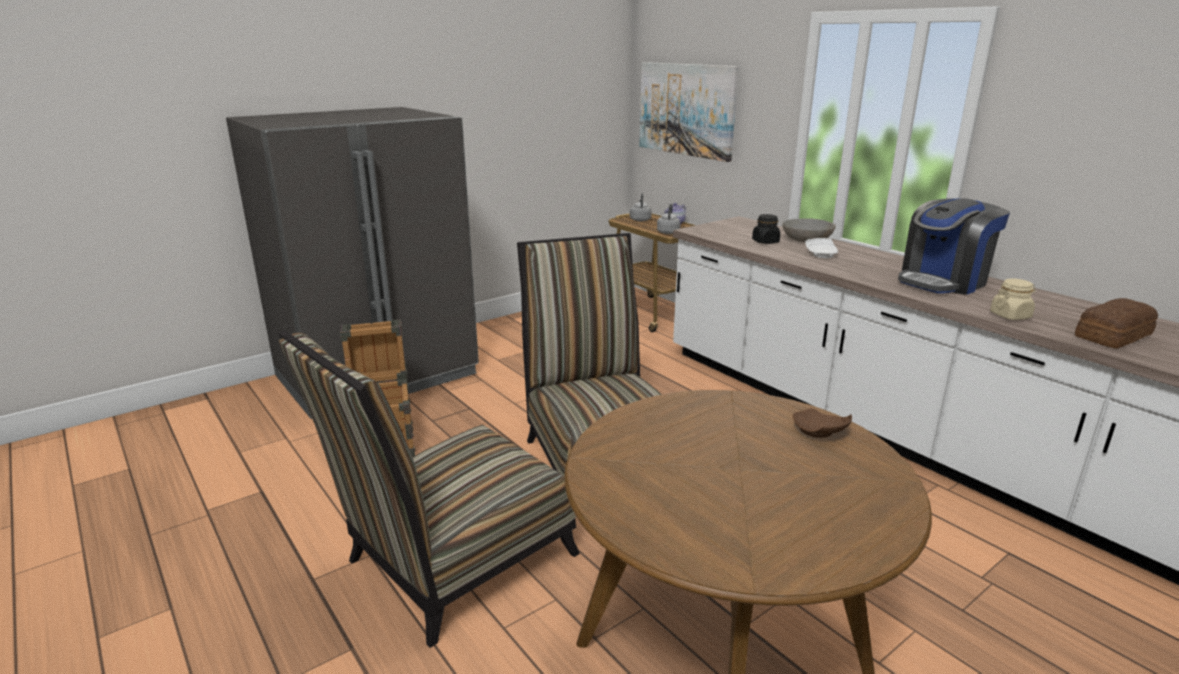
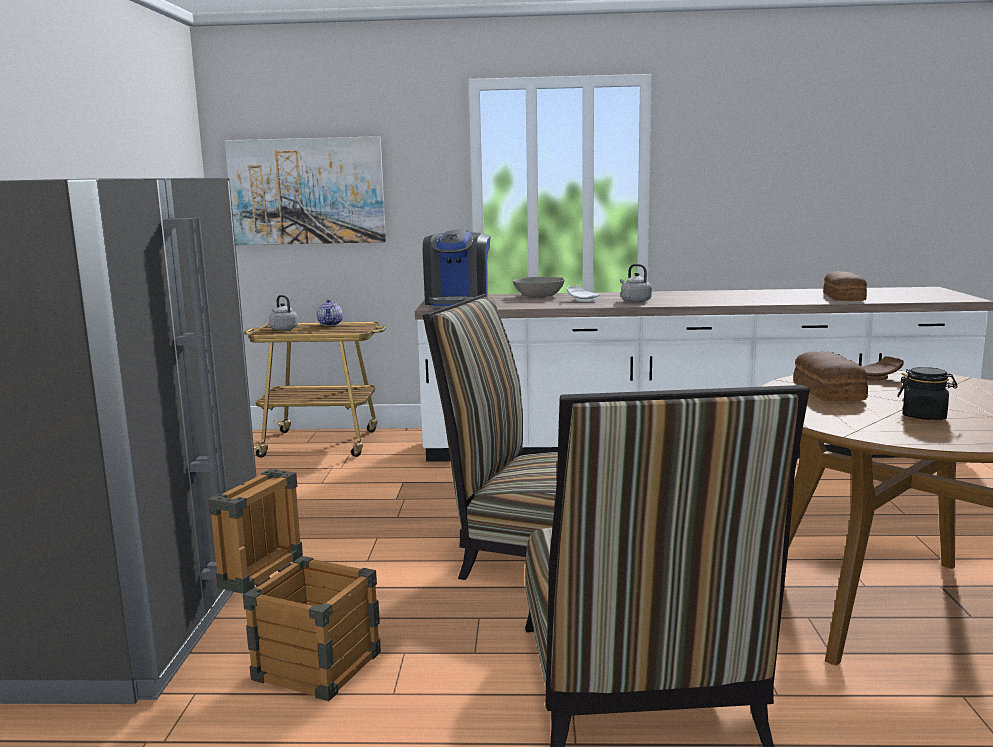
camera: 50 degrees left, 10 degrees down
(668, 232) = (349, 330): grey kettle -> grey kettle (634, 301)
(719, 421) = (827, 392): none -> bread
(765, 242) = (517, 302): black jar -> black jar (924, 416)
(943, 281) = (697, 296): coffee machine -> coffee machine (458, 302)
(1010, 315) = (783, 301): beige jar -> none

